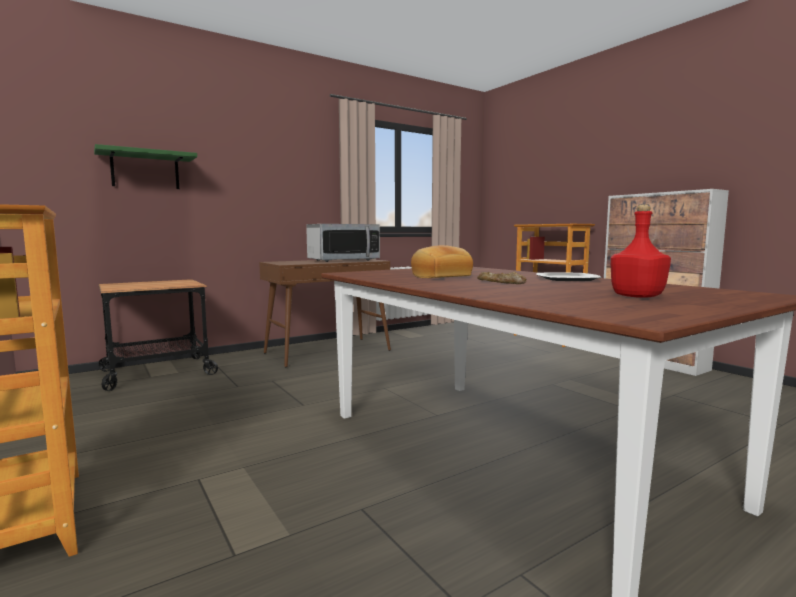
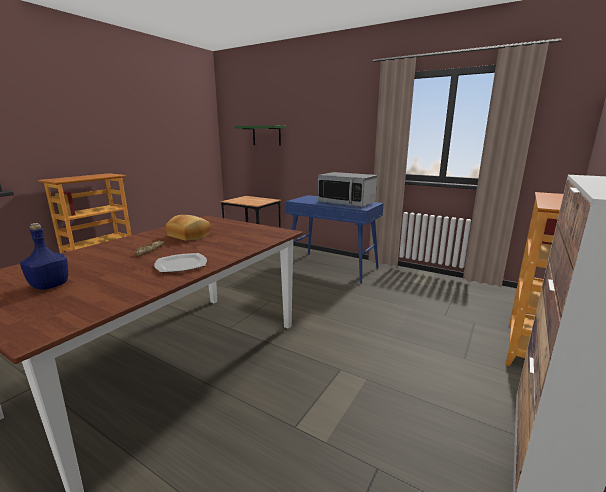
camera: 65 degrees right, 10 degrees up
(328, 351) = (332, 267): brown console table -> blue console table
(636, 296) = (50, 285): red bottle -> blue bottle

